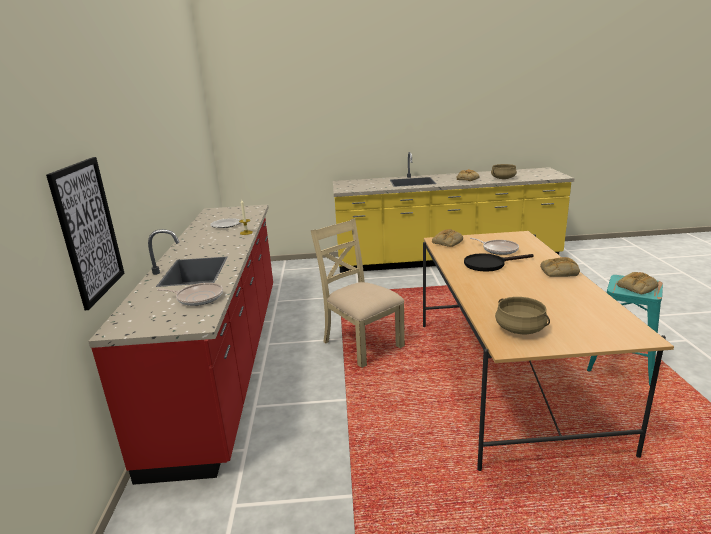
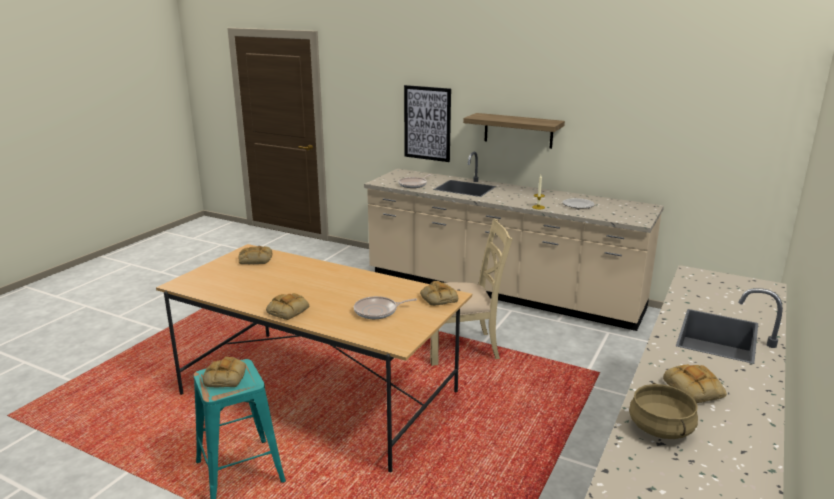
camera: 120 degrees right, 0 degrees up
(146, 188) = (518, 130): none -> shelf
(226, 360) = (501, 291): red counter -> beige counter
(489, 264) = (353, 292): black frying pan -> none
(520, 329) = (255, 260): beige cooking pot -> bread

